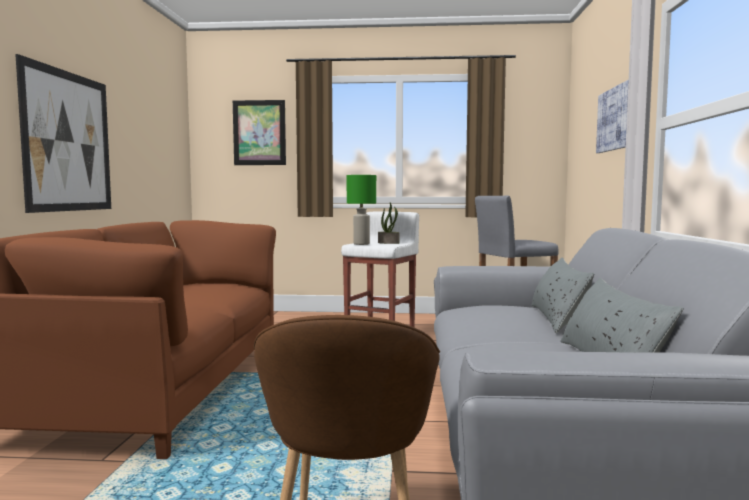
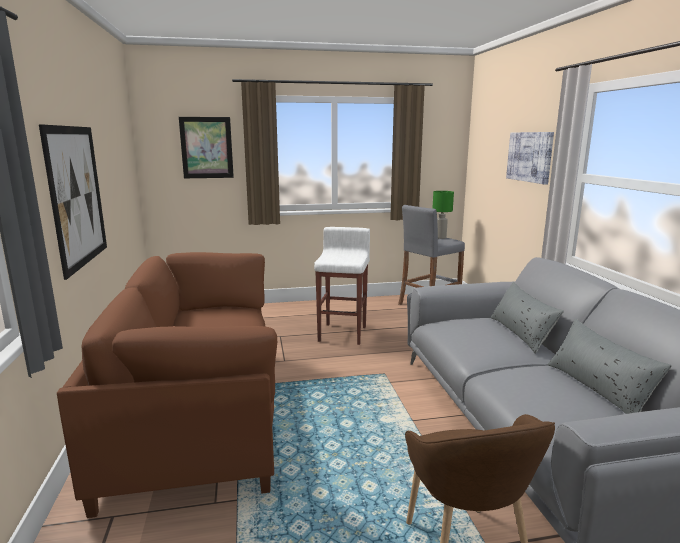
camera: 15 degrees left, 10 degrees up
(361, 244) = (330, 260): green table lamp -> green table lamp (440, 237)
(389, 243) = (350, 256): potted plant -> none

